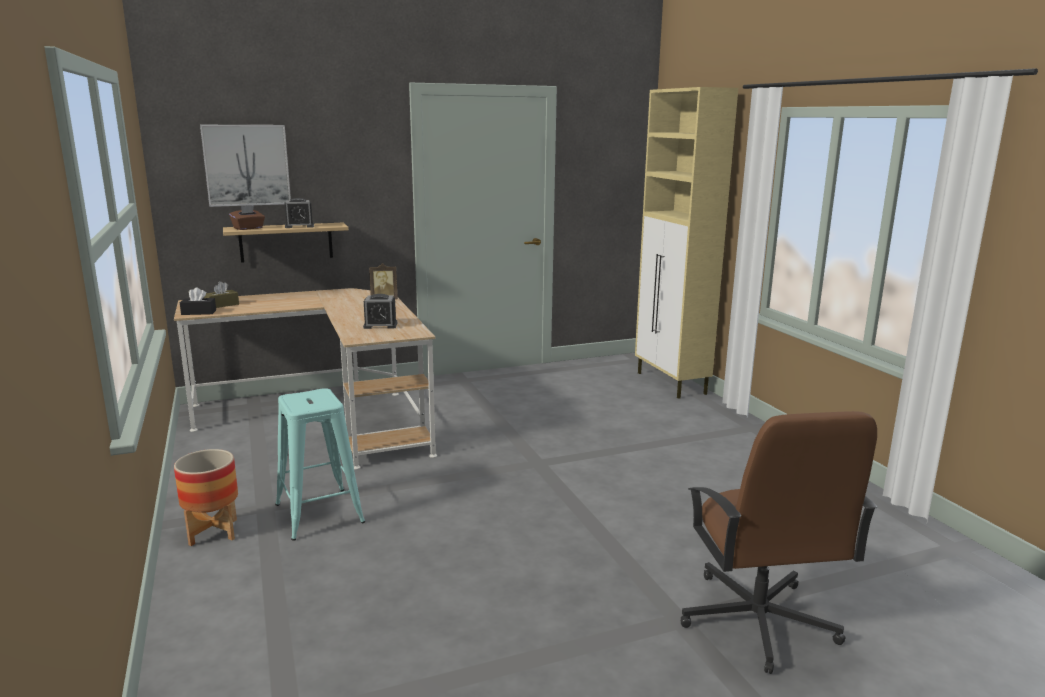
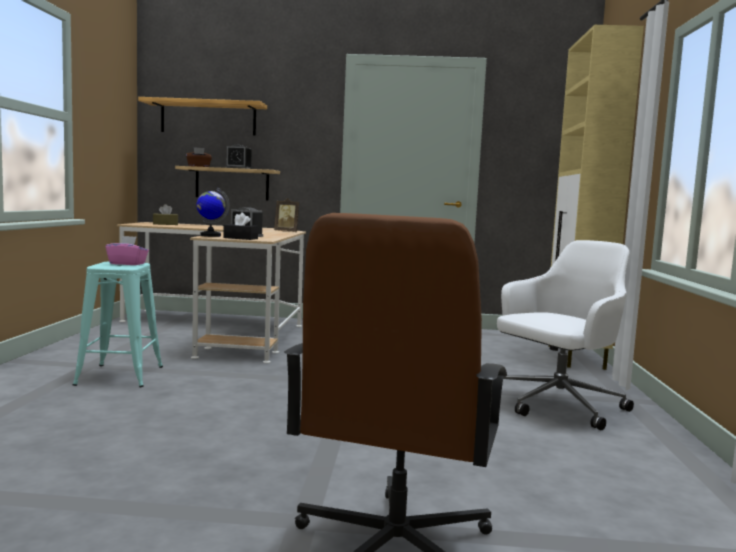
camera: 25 degrees right, 10 degrees down
(198, 312) = (140, 224): black tissue box -> black tissue box (240, 238)
(213, 532) = (32, 370): planter -> none
(246, 165) = (208, 118): picture -> shelf
(314, 396) = (127, 264): none -> pink tissue box
(351, 334) = (210, 235): none -> globe
(713, 447) = (556, 405): none -> white office chair

